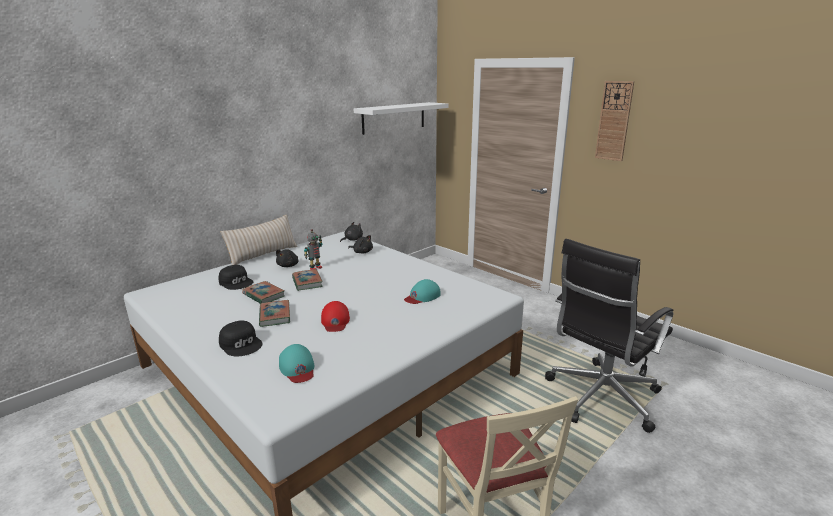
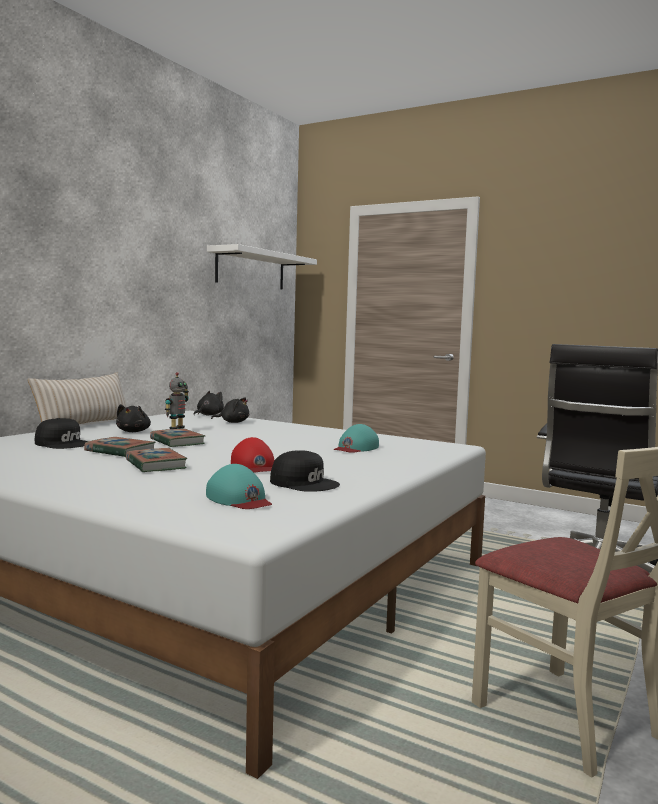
camera: 15 degrees left, 15 degrees down
(241, 344) = (126, 485): black cap -> black cap (304, 483)
(614, 121) = (534, 264): wall clock -> none

